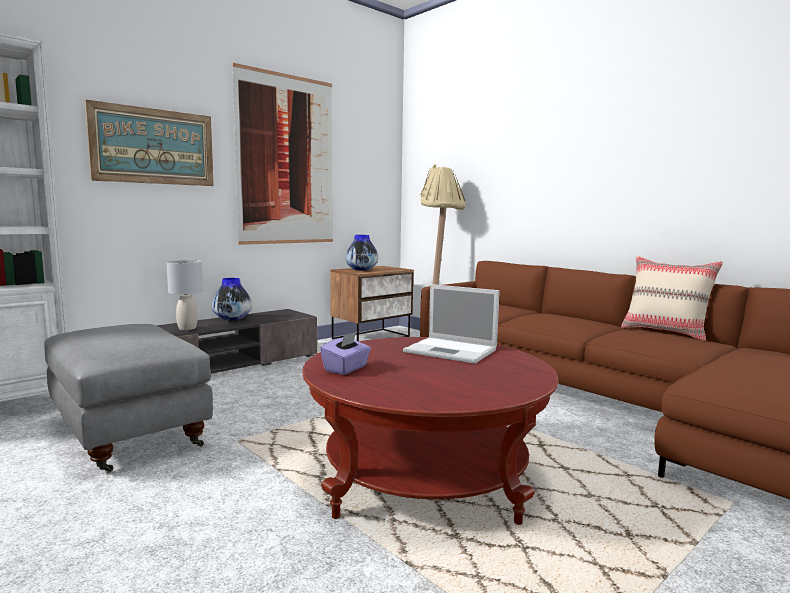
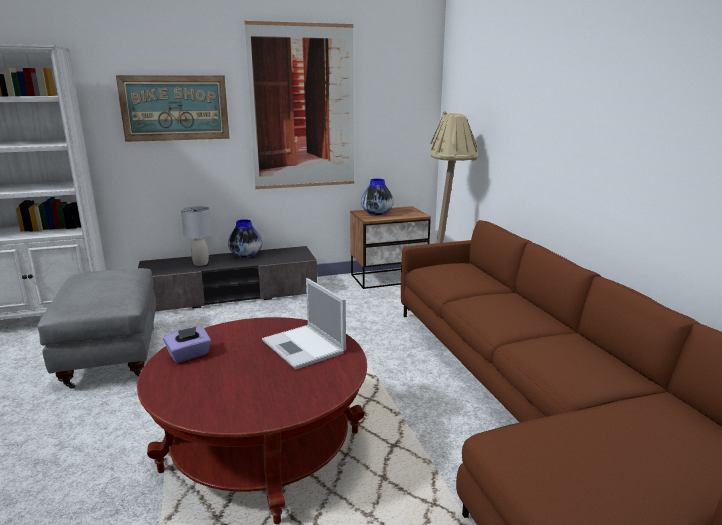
camera: 25 degrees right, 10 degrees up
(665, 332) = (600, 350): beige pillow -> none

